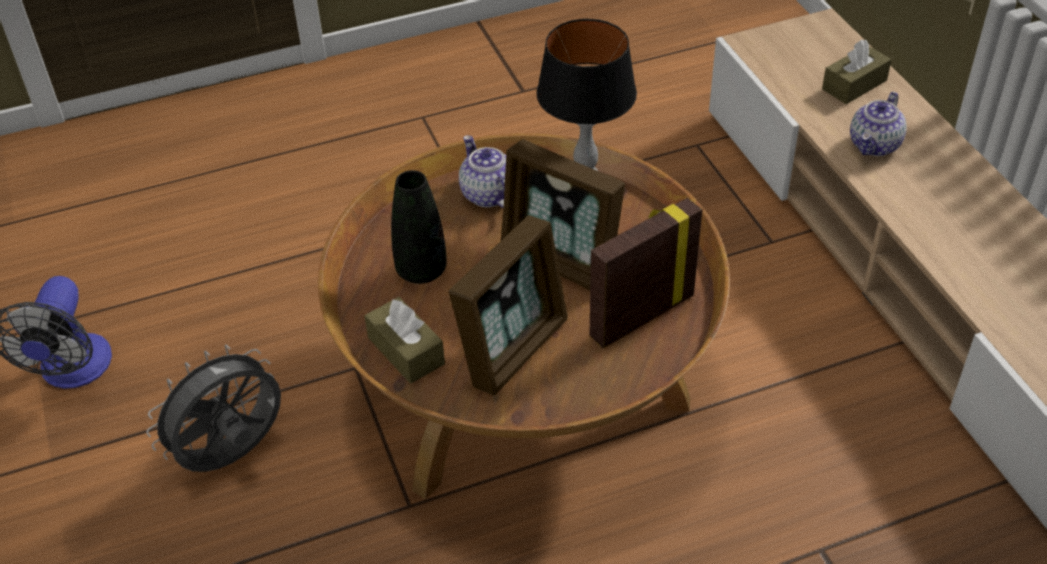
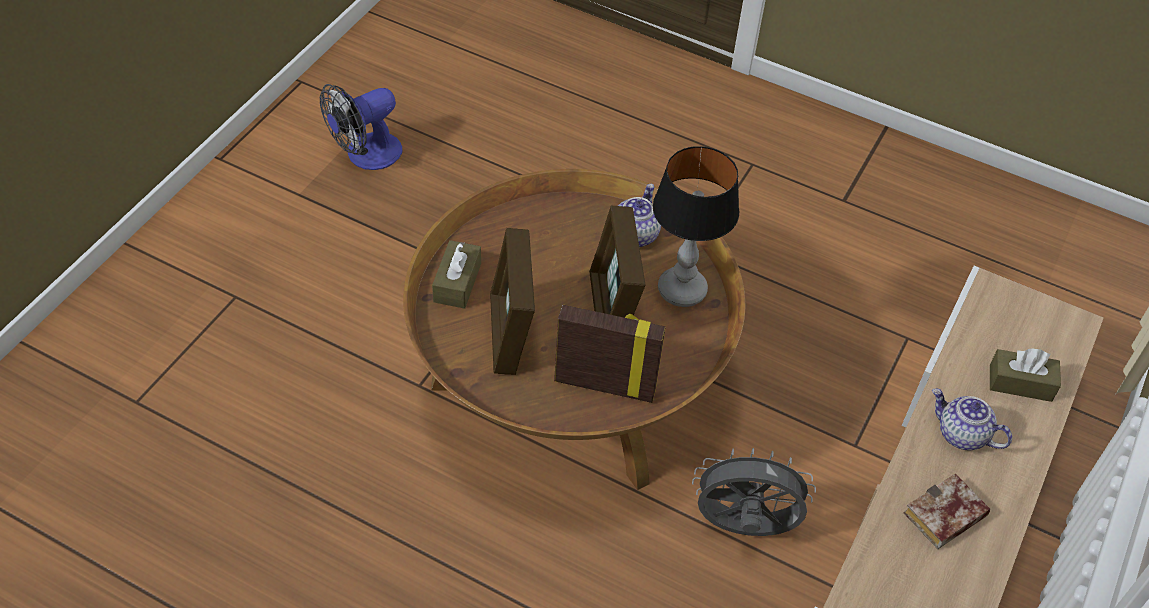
camera: 45 degrees right, 5 degrees up
(233, 456) = (376, 274): grey fan -> grey fan (743, 528)
(421, 271) = (530, 246): black vase -> none
(514, 349) = (510, 335): picture frame -> picture frame turned 90 degrees clockwise
(875, 145) = (961, 434): teapot -> teapot turned 45 degrees clockwise
(948, 205) = (944, 519): none -> book

